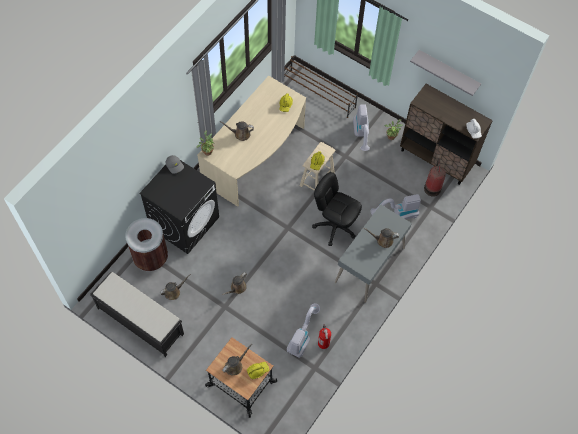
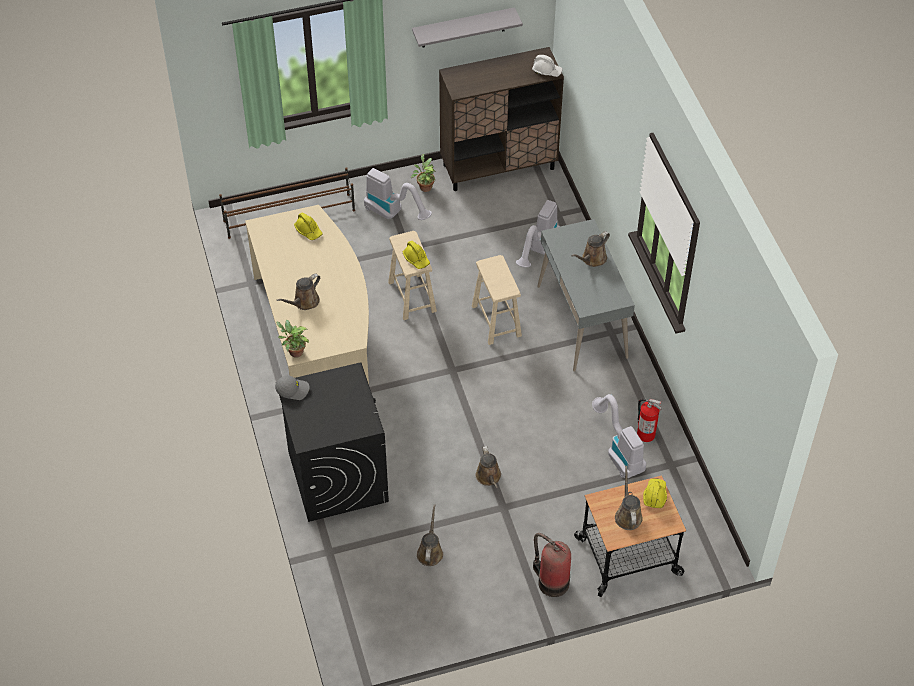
camera: 50 degrees left, 10 degrees down
(140, 321) = (438, 617): black bench -> none
(150, 258) = (354, 548): brown trash can -> none
(335, 226) = (496, 321): black office chair -> beige stool
(432, 187) = (533, 195): fire extinguisher -> fire extinguisher (551, 581)

